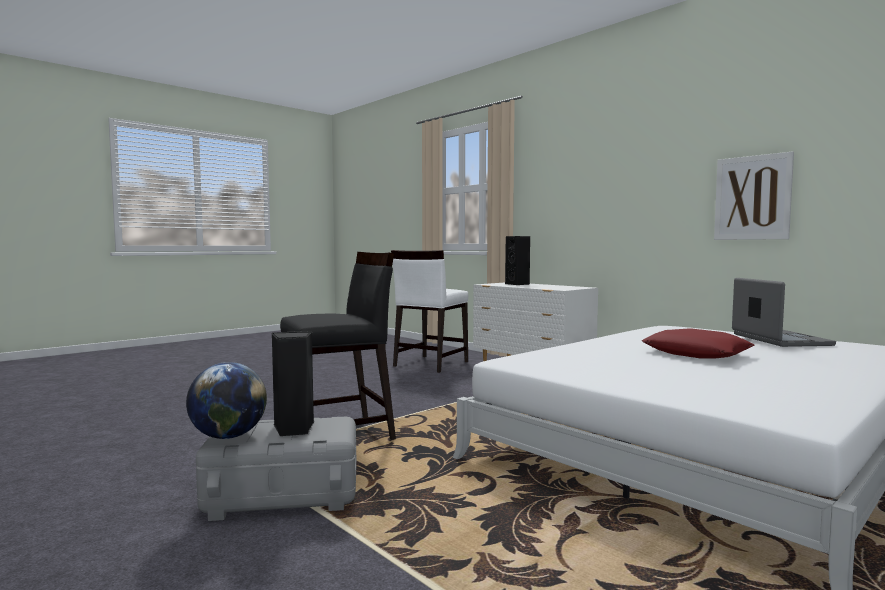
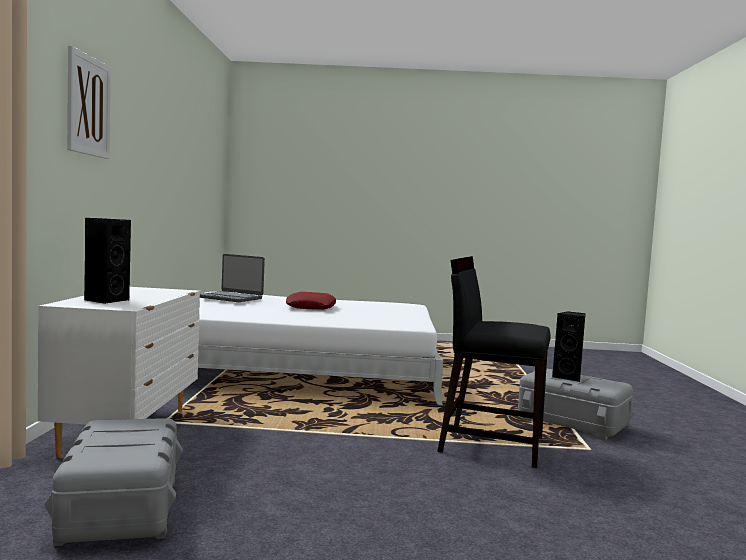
camera: 135 degrees left, 0 degrees up
(228, 436) = (612, 383): globe -> none
(430, 364) = (122, 509): white chair -> grey storage box
(752, 198) = (162, 188): picture -> picture (88, 106)
(779, 340) = (230, 298): laptop -> laptop turned 105 degrees counterclockwise

